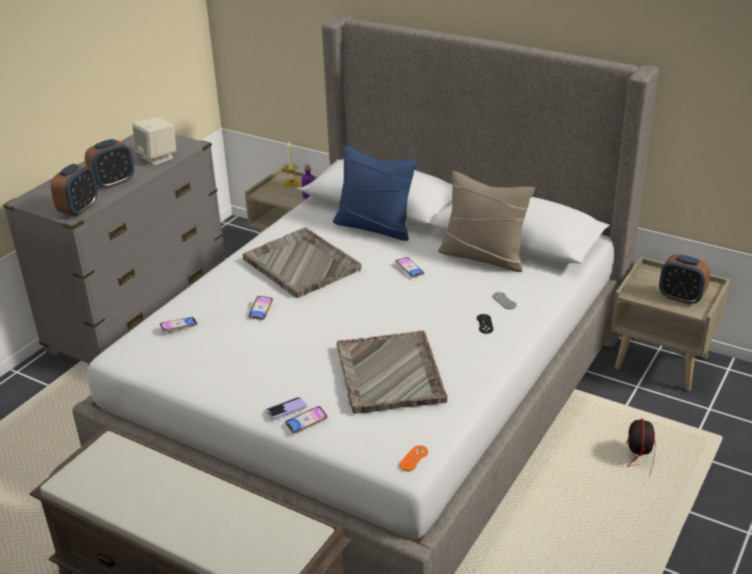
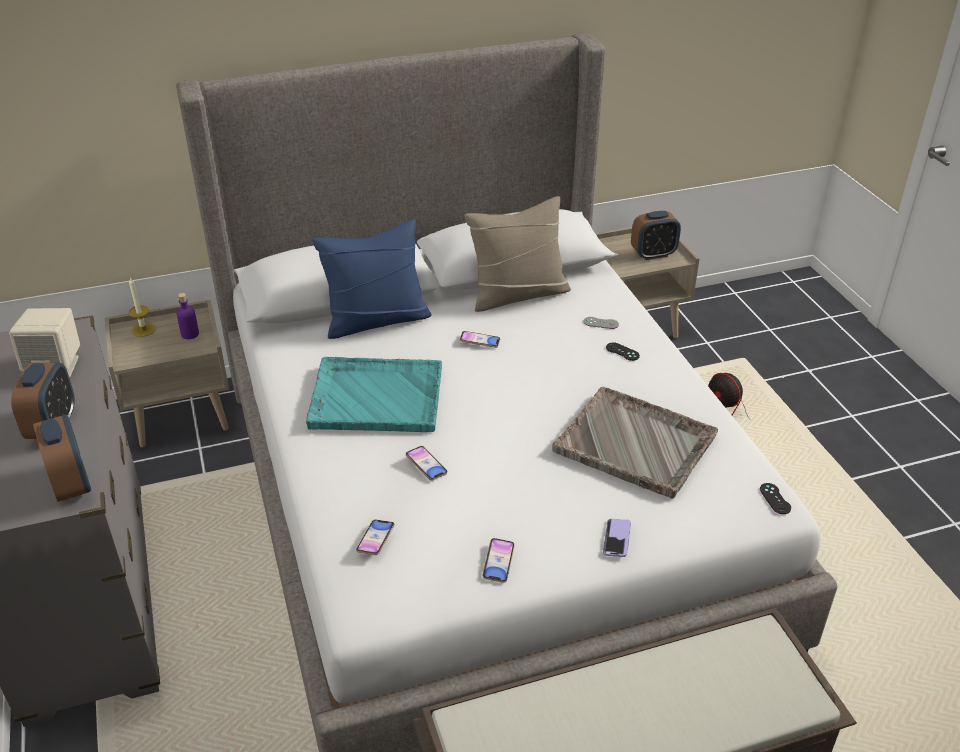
camera: 50 degrees left, 5 degrees up
(301, 264) = (375, 397): grey tray -> turquoise tray
(306, 422) = (653, 536): phone -> phone (498, 562)
(414, 458) = (775, 498): orange game controller -> black game controller

